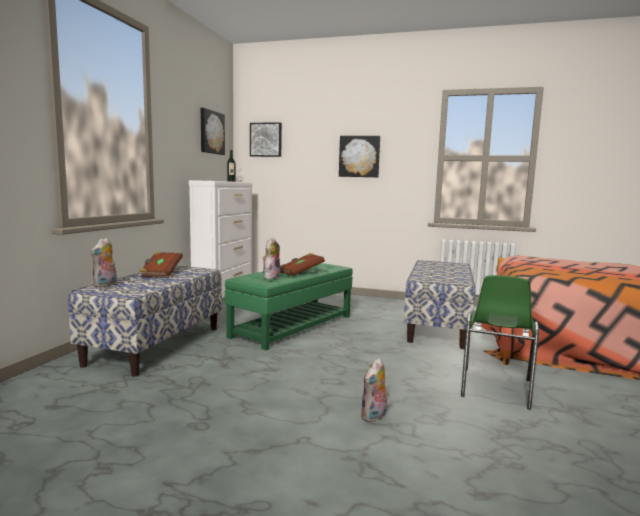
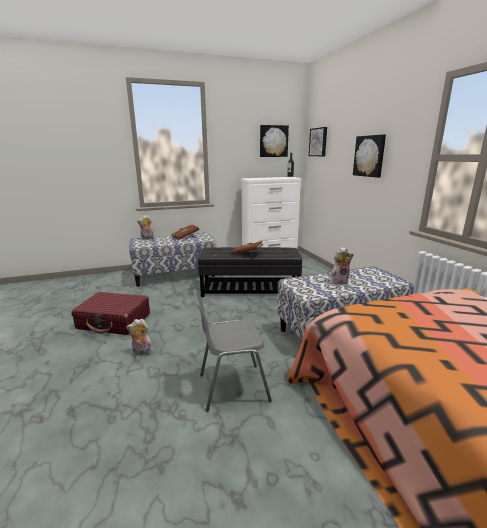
camera: 55 degrees right, 10 degrees up
(243, 418) = (114, 321): none -> red suitcase
(271, 277) = (222, 252): plush toy -> plush toy (339, 281)
(292, 326) = (249, 289): green ottoman -> black ottoman
(495, 389) = (231, 387): green chair -> grey chair

